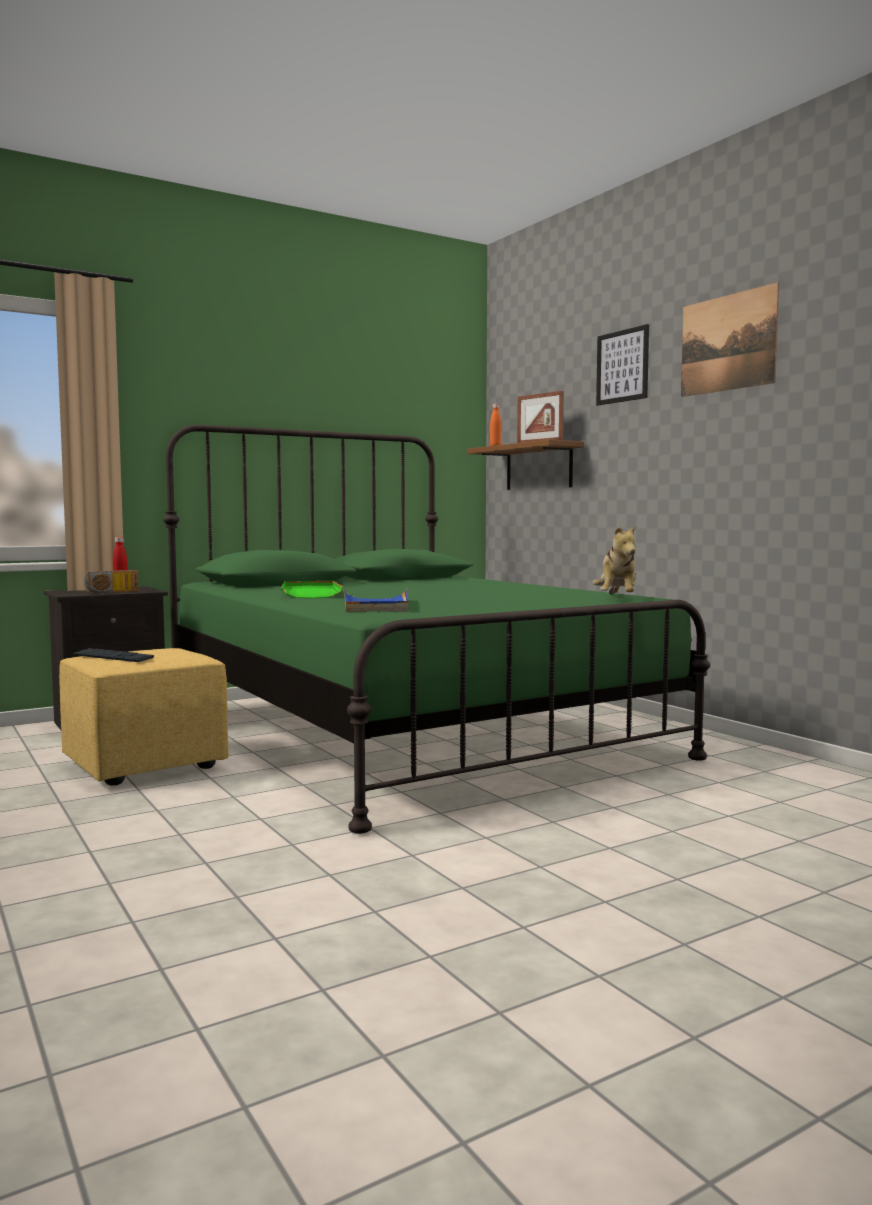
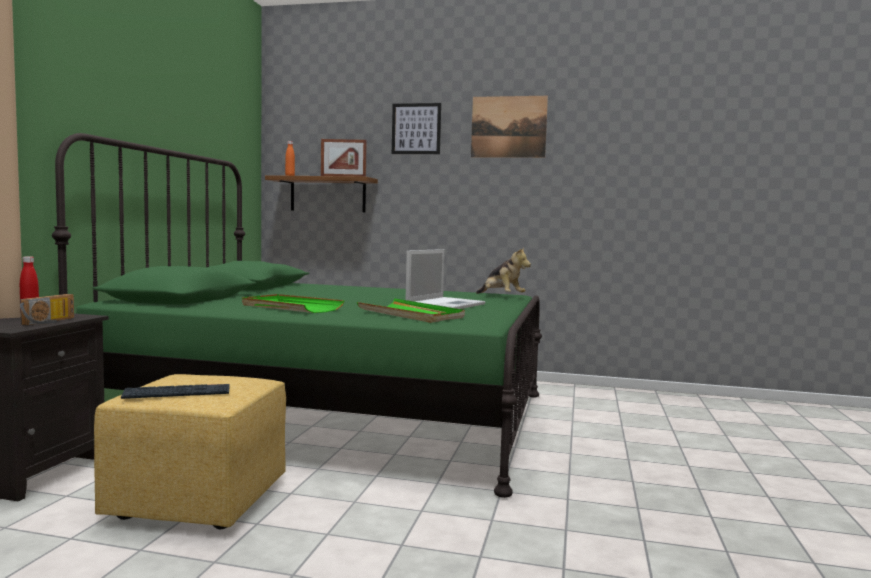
camera: 45 degrees left, 0 degrees up
(376, 605) = (411, 314): blue tray -> green tray
(482, 601) = (446, 304): none -> laptop

